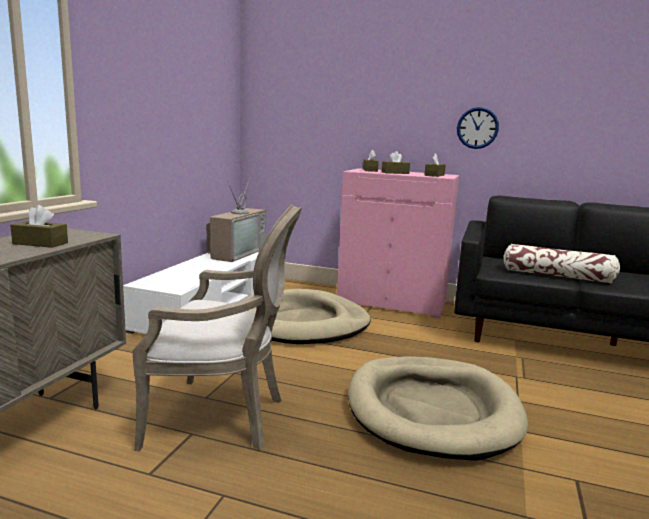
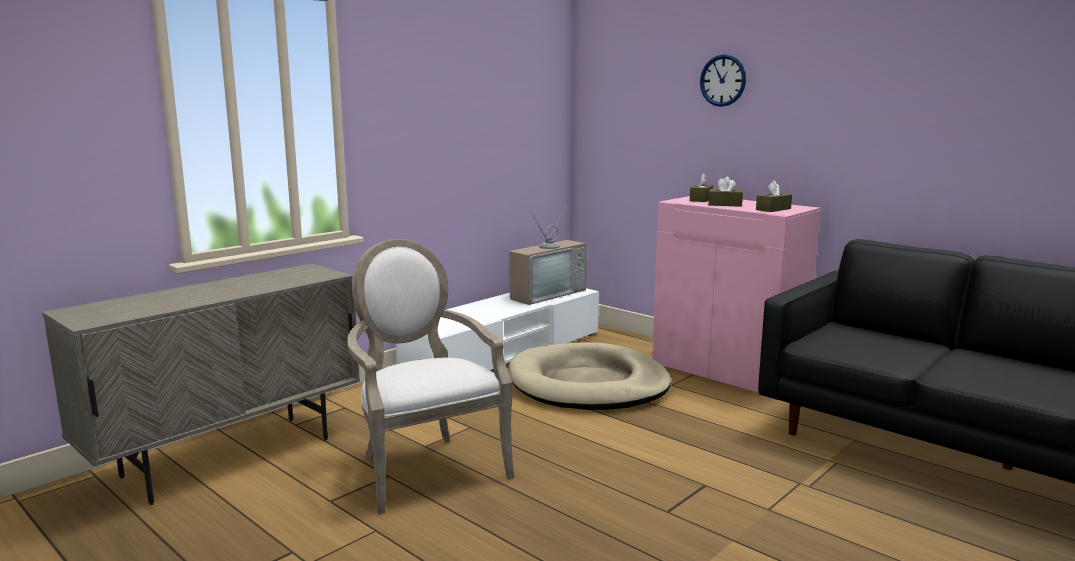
camera: 25 degrees right, 0 degrees up
(40, 243) = (277, 281): brown tissue box -> none
(223, 418) = (426, 467): armchair -> armchair turned 150 degrees counterclockwise
(432, 410) = (647, 499): beige dog bed -> none
(477, 128) = (847, 144): wall clock -> wall clock (723, 80)
(557, 276) = (897, 358): pillow -> none

